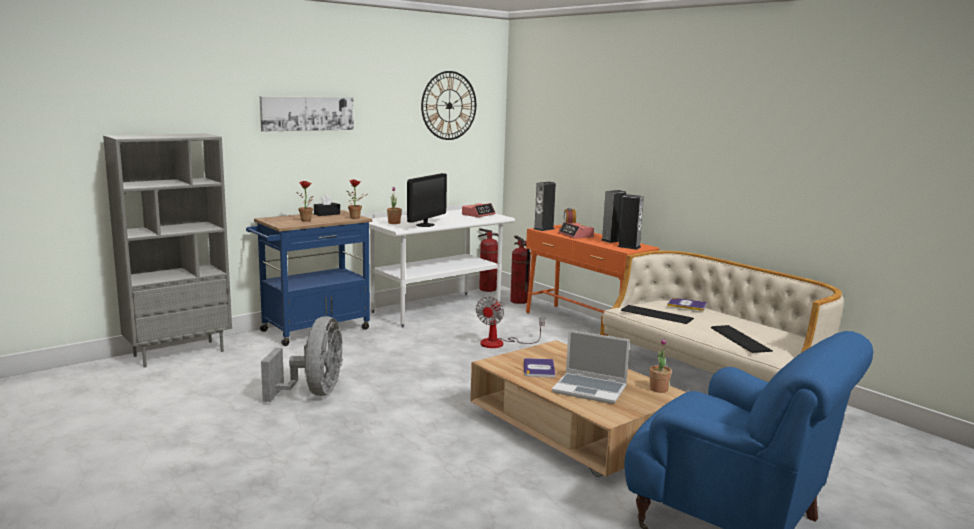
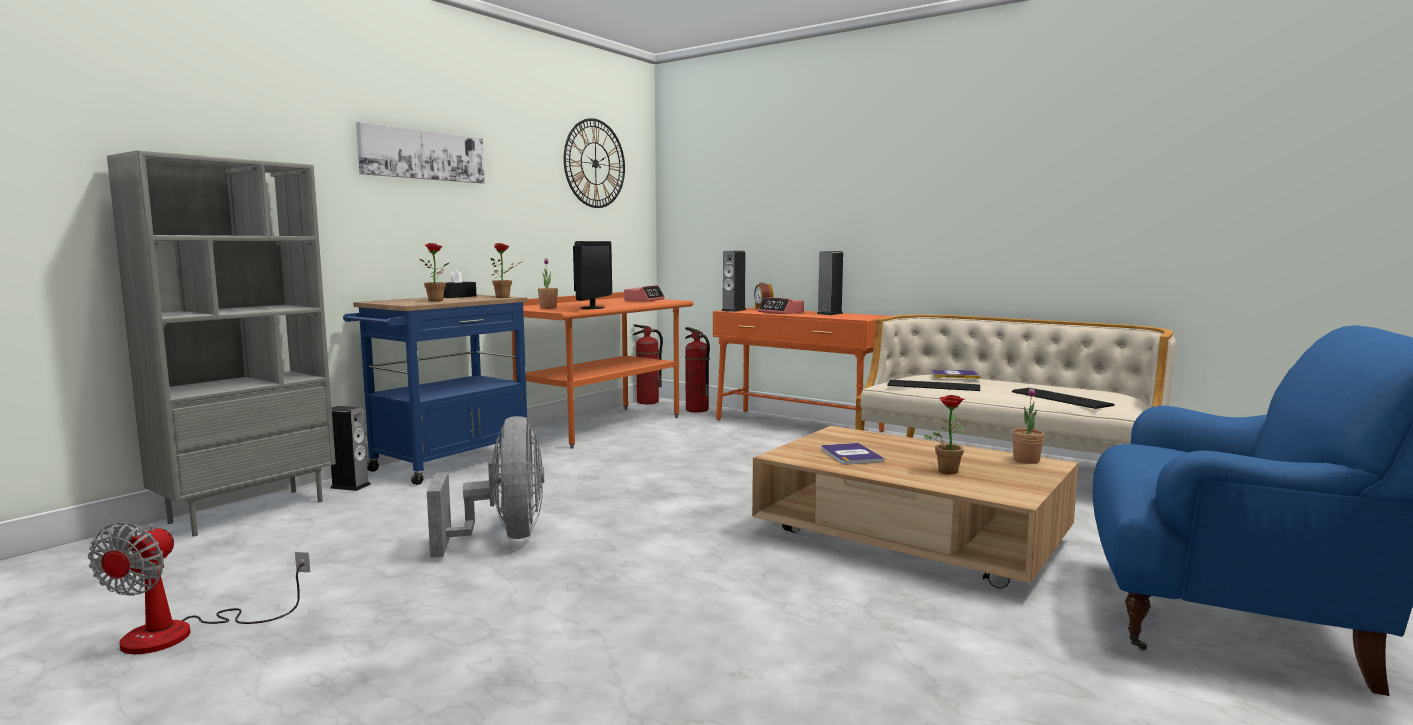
camera: 15 degrees left, 5 degrees down
(436, 309) = (601, 426): white desk -> orange desk
(500, 343) = (715, 453): fan -> fan (183, 633)
(590, 389) = (947, 470): laptop -> potted plant
(629, 247) = (859, 316): speaker -> speaker (350, 486)

